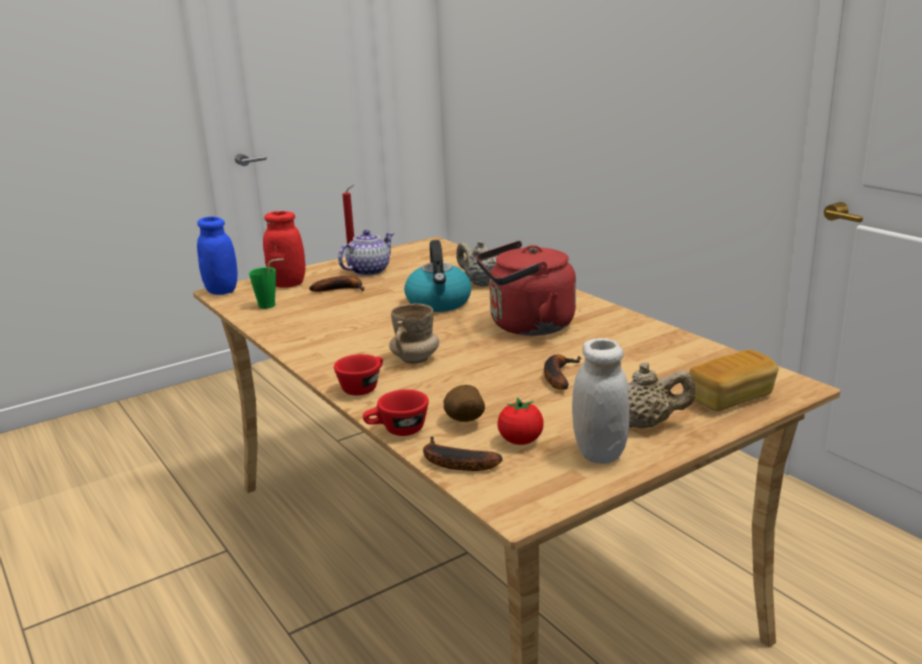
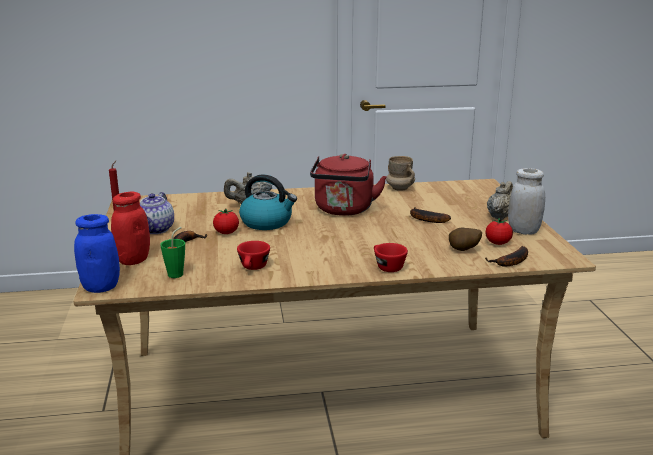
camera: 65 degrees left, 0 degrees up
(368, 271) = (156, 229): teapot -> teapot turned 150 degrees counterclockwise
(389, 296) = (226, 233): none -> tomato
(397, 431) = (460, 268): red cup -> red cup (253, 268)
(415, 359) = (358, 246): beige mug -> beige mug (400, 188)
(731, 398) = (487, 196): bread -> none

